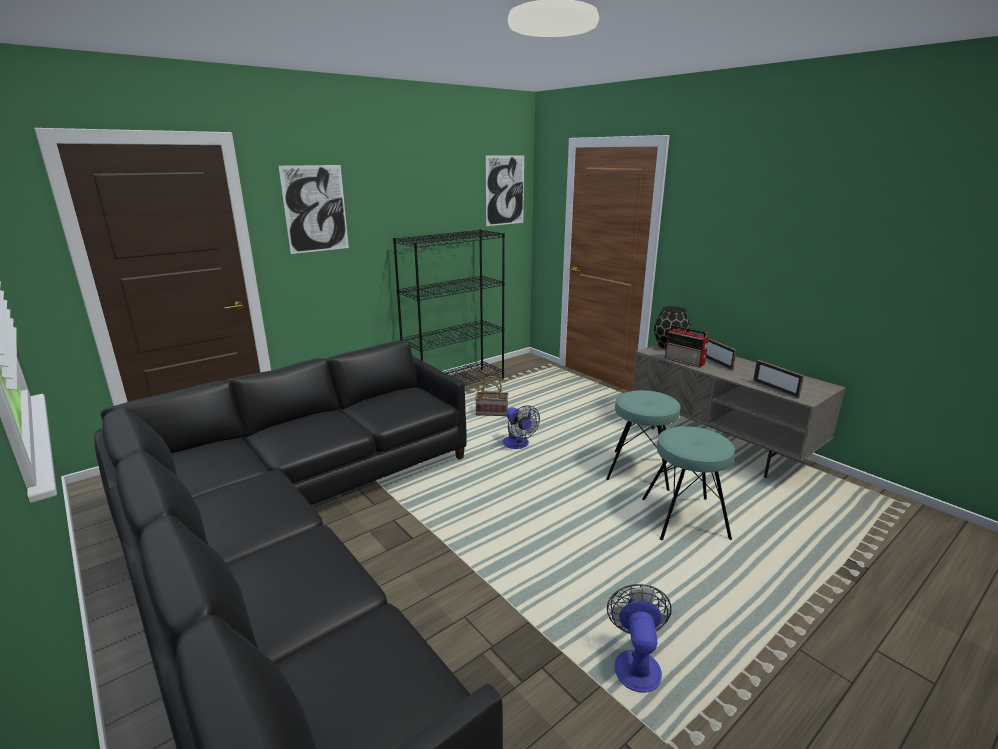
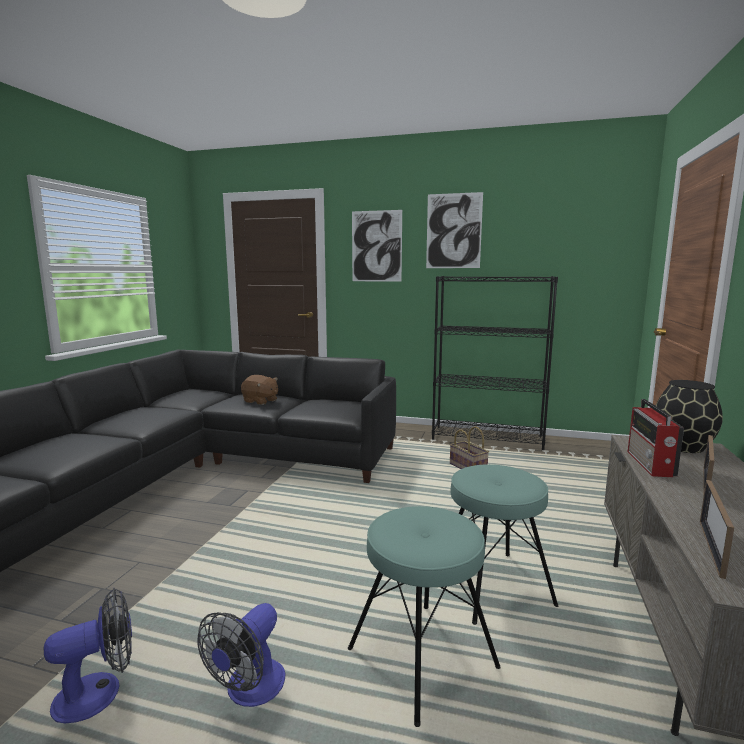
camera: 55 degrees right, 10 degrees down
(319, 428) = (260, 401): none -> brown plush toy
(505, 190) = (601, 235): picture -> picture (453, 231)
(518, 444) = (429, 498): fan -> fan (249, 691)

